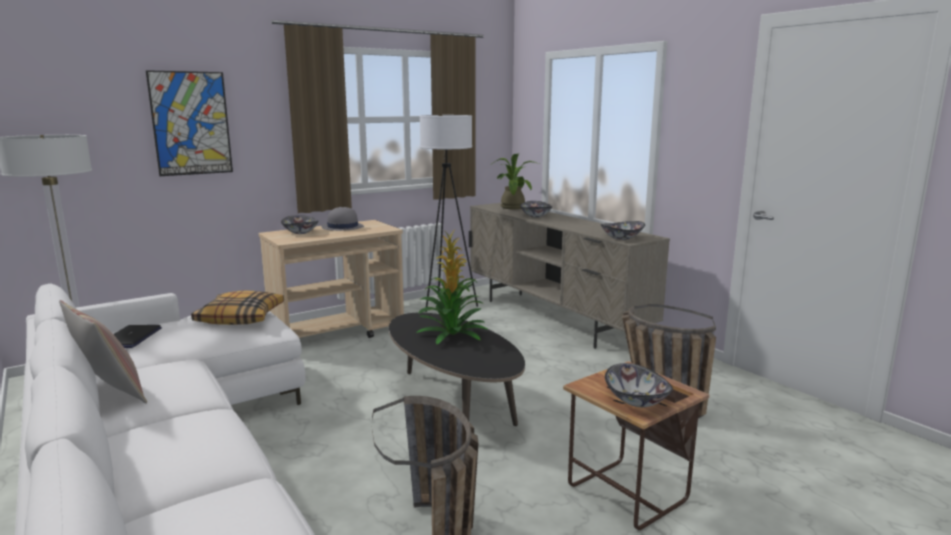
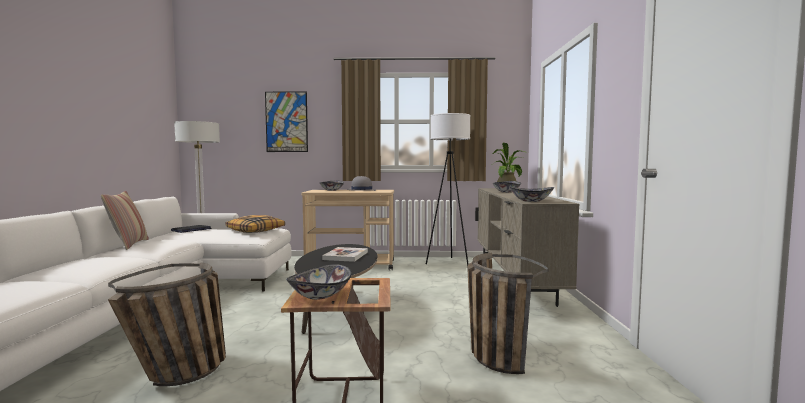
camera: 35 degrees right, 10 degrees down
(451, 335) = (345, 256): potted plant -> book

